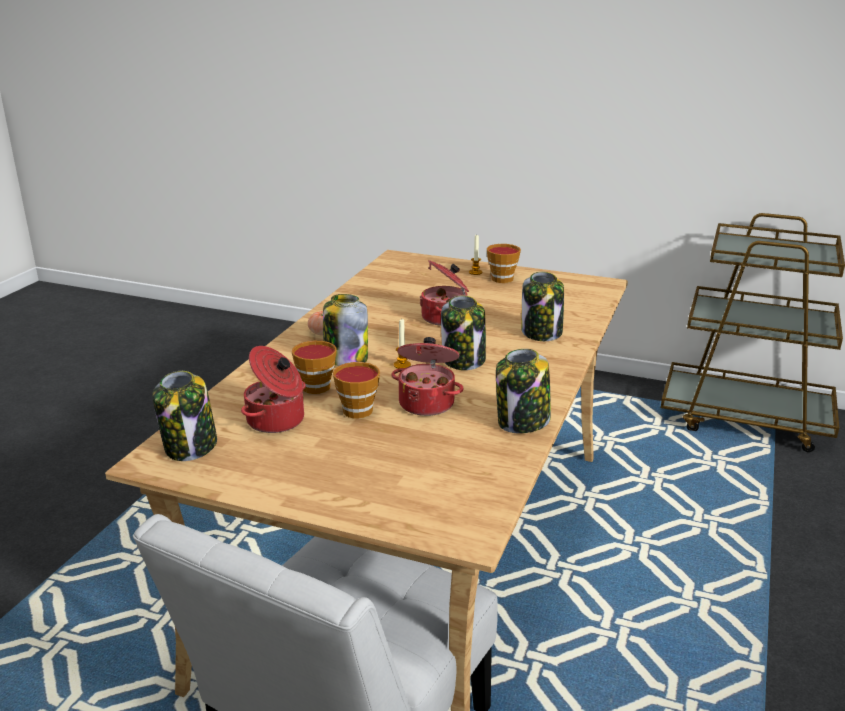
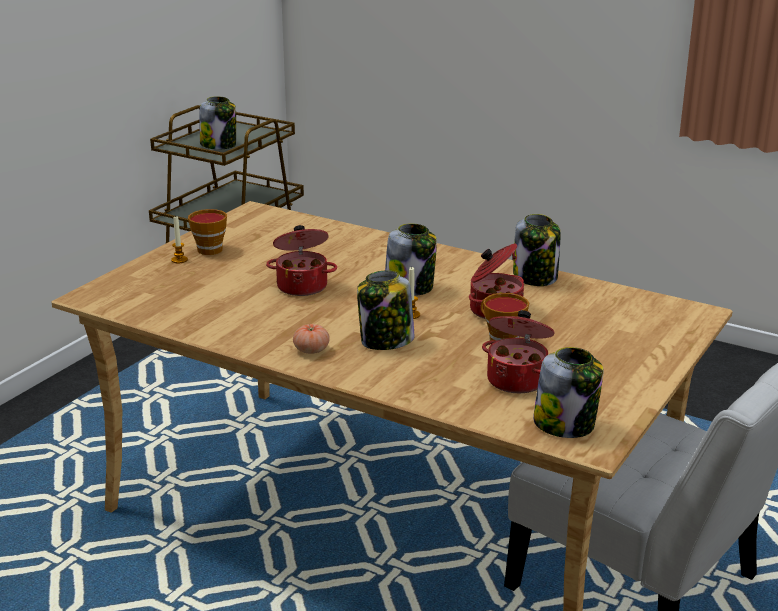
camera: 80 degrees left, 0 degrees up
(317, 385) = (444, 358): cup -> none
(542, 332) = (361, 249): jar -> jar (219, 145)

